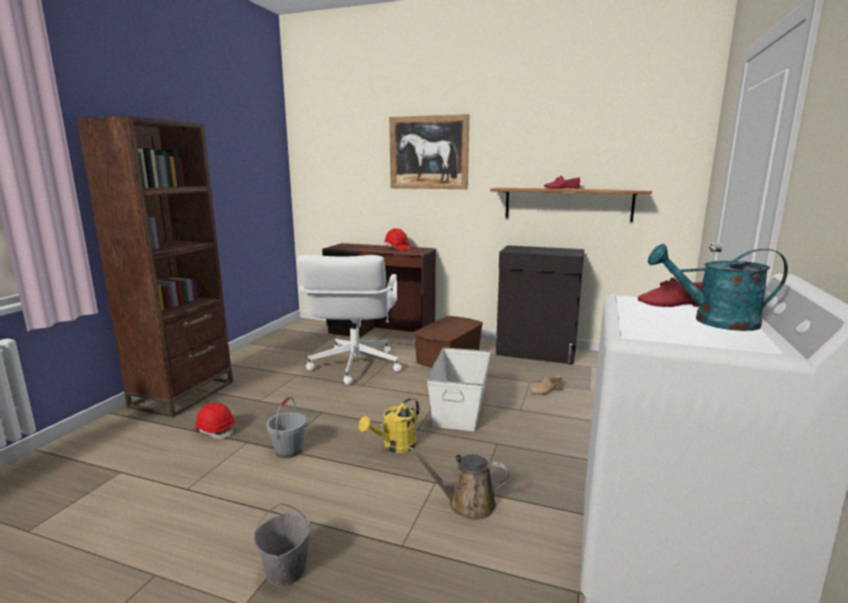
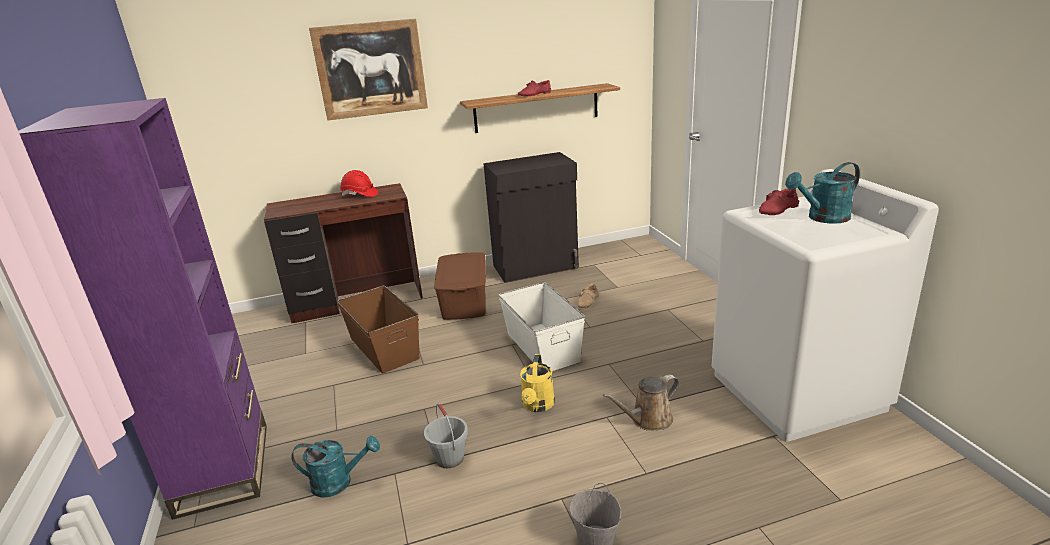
camera: 35 degrees left, 10 degrees up
(183, 394) = (224, 468): brown bookcase -> purple bookcase
(215, 431) = (339, 482): red hard hat -> turquoise watering can
(354, 366) = (383, 348): white office chair -> brown storage box

